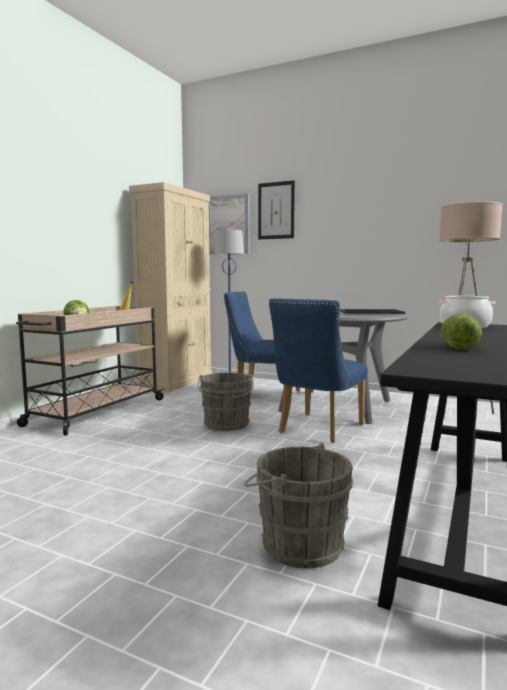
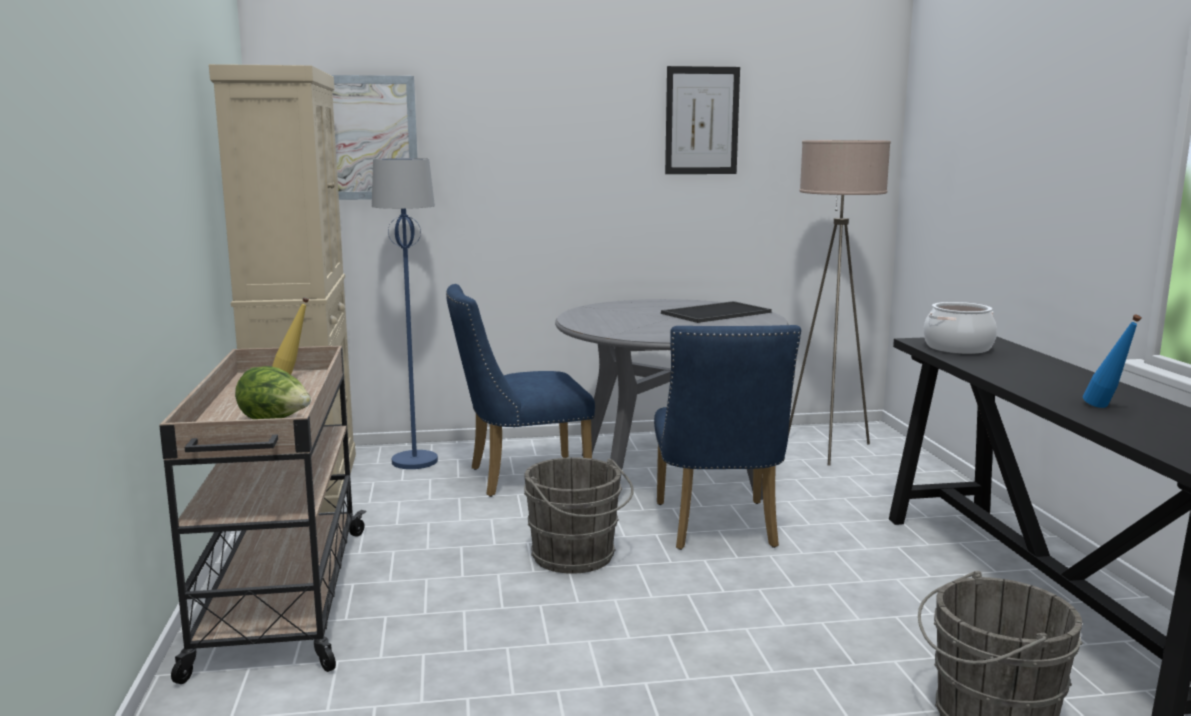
camera: 35 degrees left, 5 degrees up
(276, 210) = (475, 115): picture -> picture (702, 121)
(458, 347) = (1106, 408): lettuce -> blue bottle

